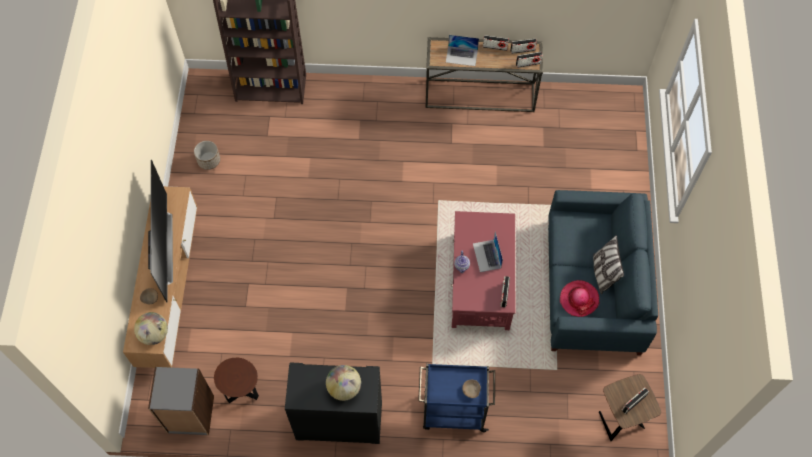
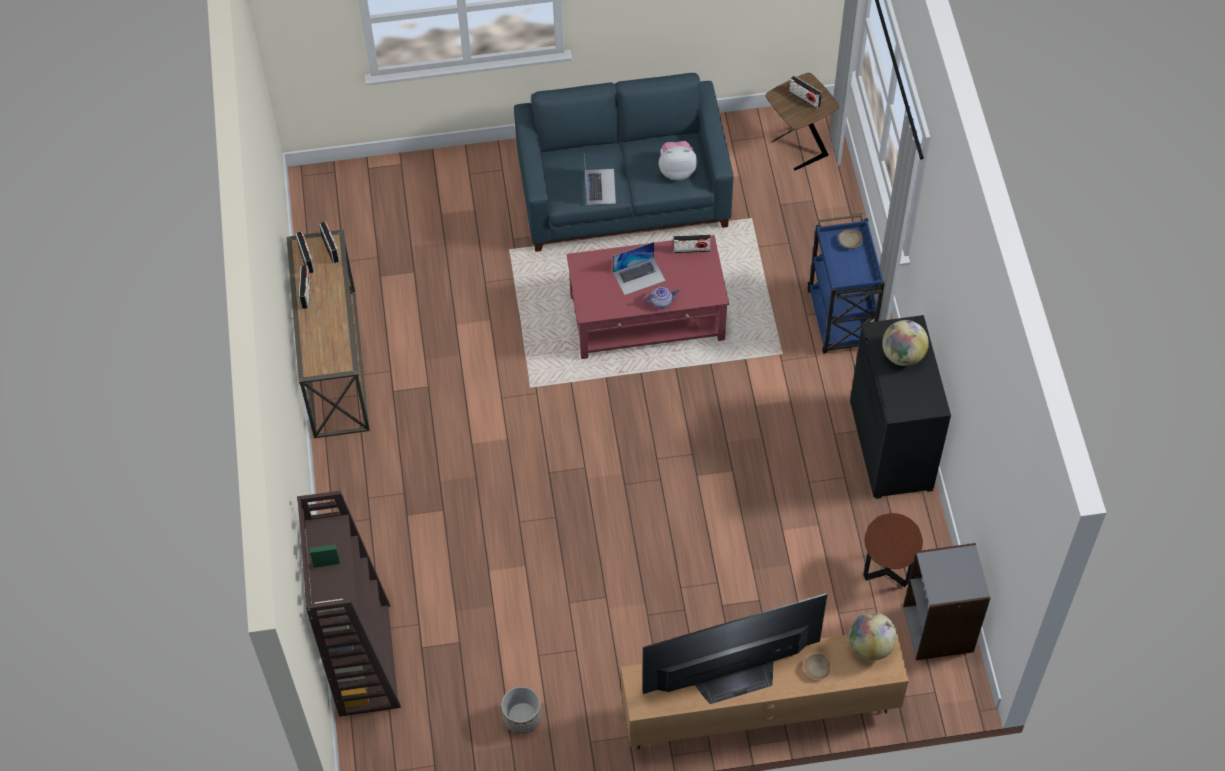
camera: 100 degrees left, 5 degrees down
(461, 56) = (328, 332): laptop -> laptop (600, 186)
(579, 299) = (677, 170): hat -> plush toy
(603, 273) = (633, 151): pillow -> none

